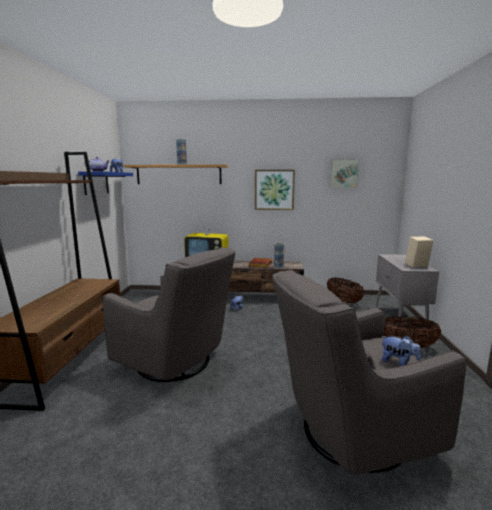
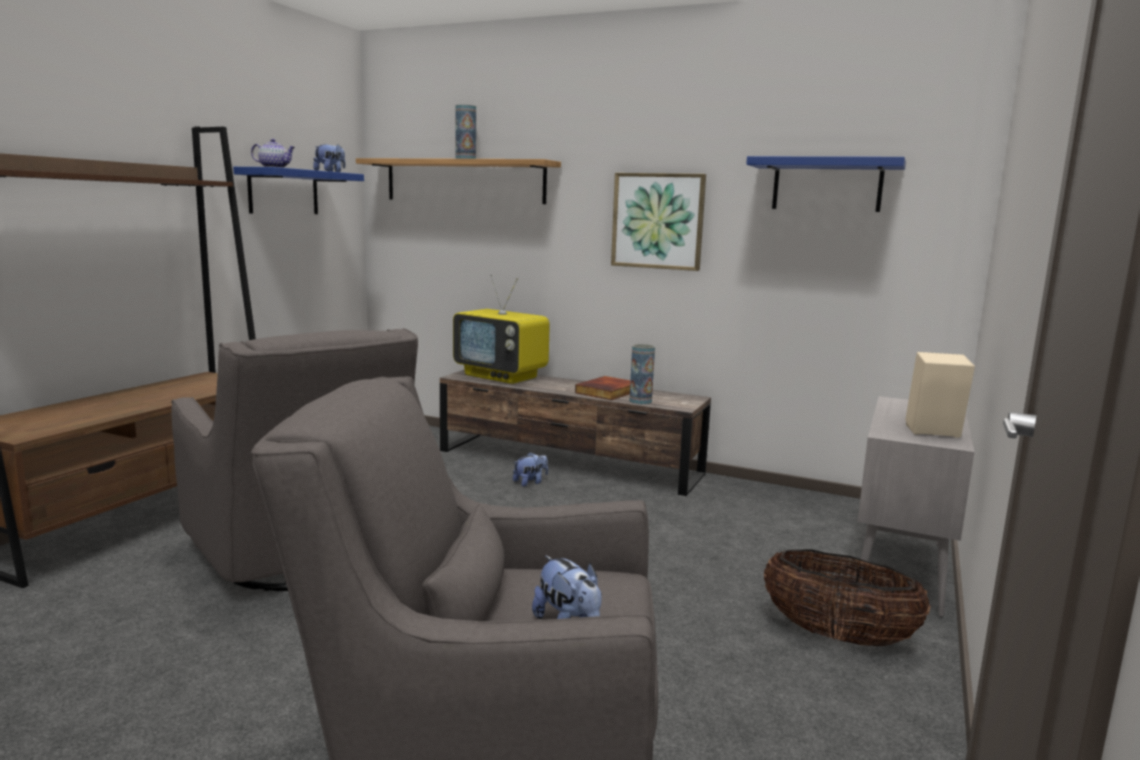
camera: 20 degrees right, 0 degrees up
(343, 173) = (827, 185): picture -> blue shelf
(343, 301) = (795, 507): basket -> none

